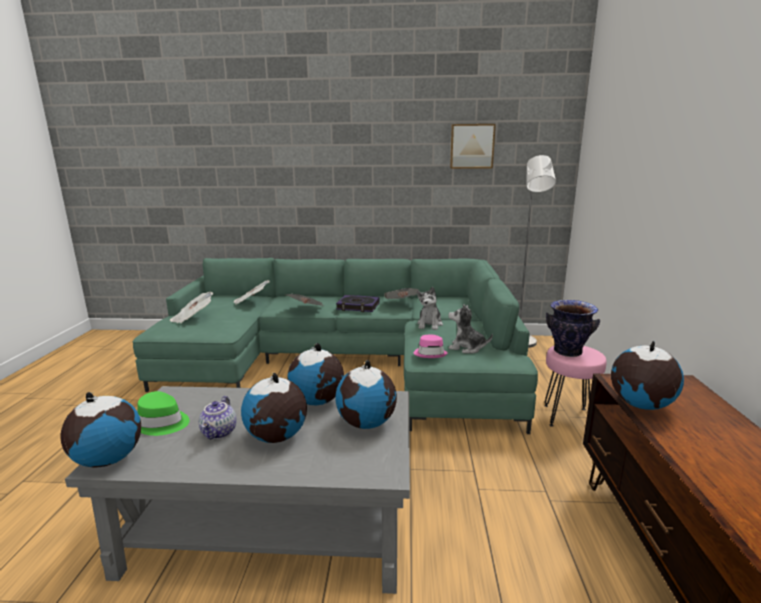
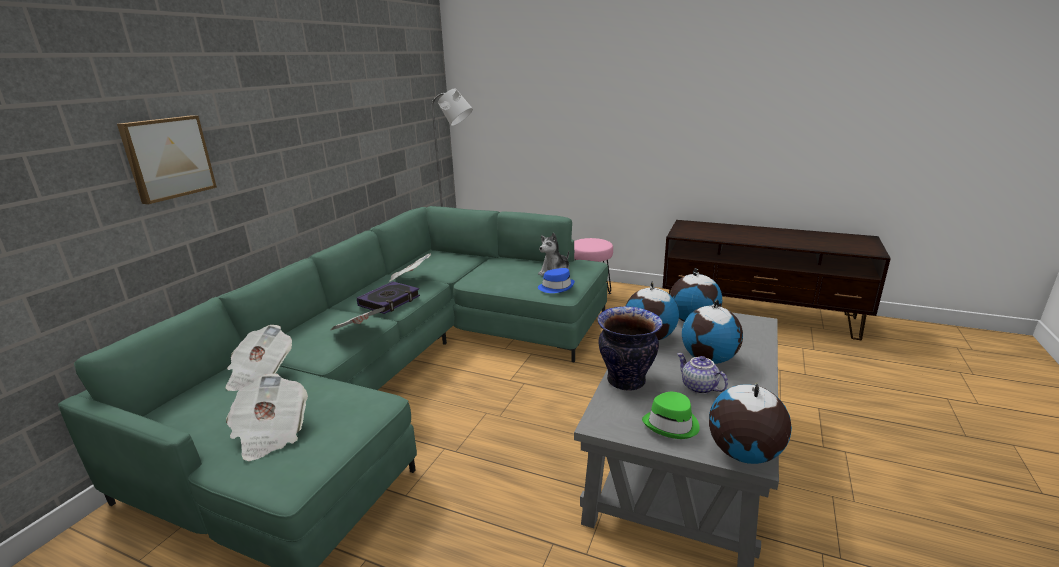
camera: 70 degrees left, 5 degrees up
(220, 433) = (698, 387): teapot -> teapot turned 150 degrees counterclockwise
(430, 324) = (484, 277): plush toy -> none
(430, 353) = (556, 287): pink hat -> blue hat
(471, 146) = (382, 82): picture -> picture (167, 158)
(567, 352) = (589, 245): vase -> vase (627, 381)
(640, 405) = (711, 237): globe -> none

